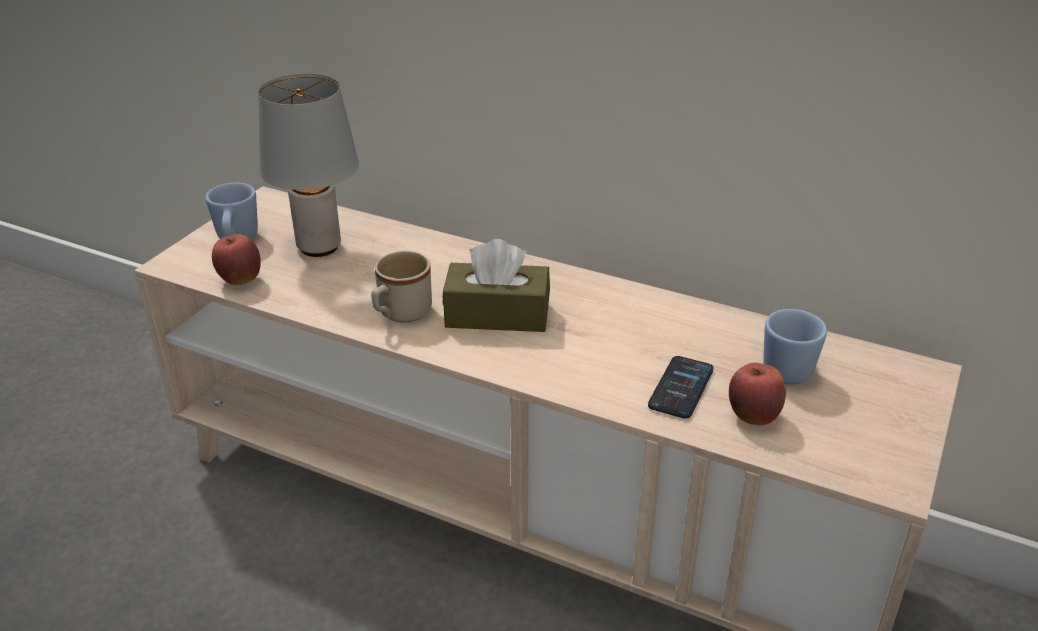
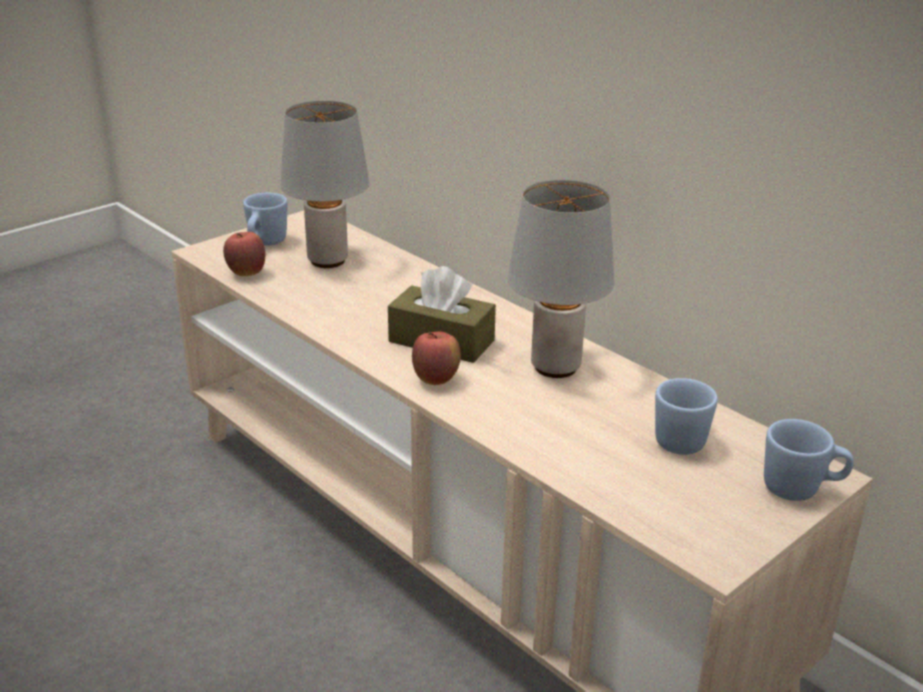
camera: 20 degrees right, 5 degrees down
(400, 314) = (358, 324): beige mug -> none
(623, 319) = (554, 367): none -> grey table lamp
(681, 388) = (565, 433): phone -> none
(753, 416) = (617, 471): apple -> apple (436, 380)
(916, 393) = (801, 489): none -> blue mug

